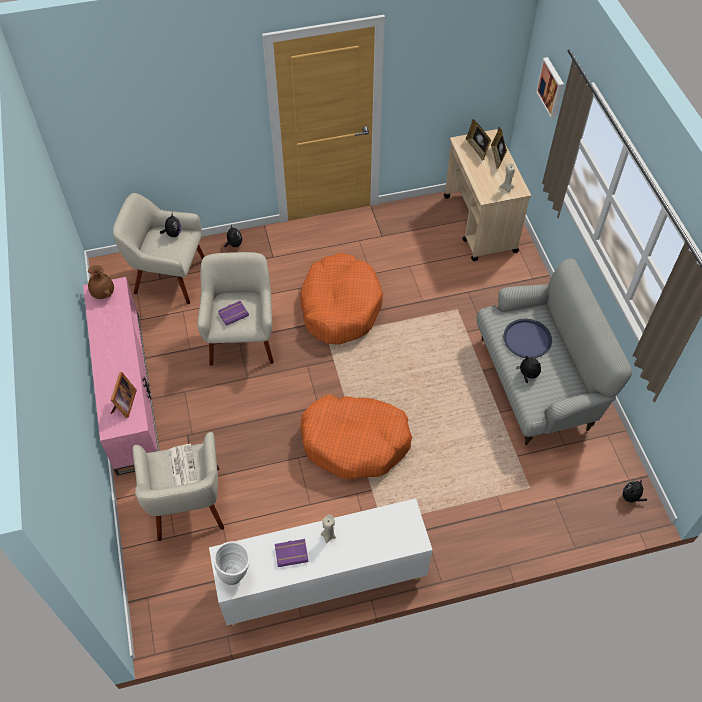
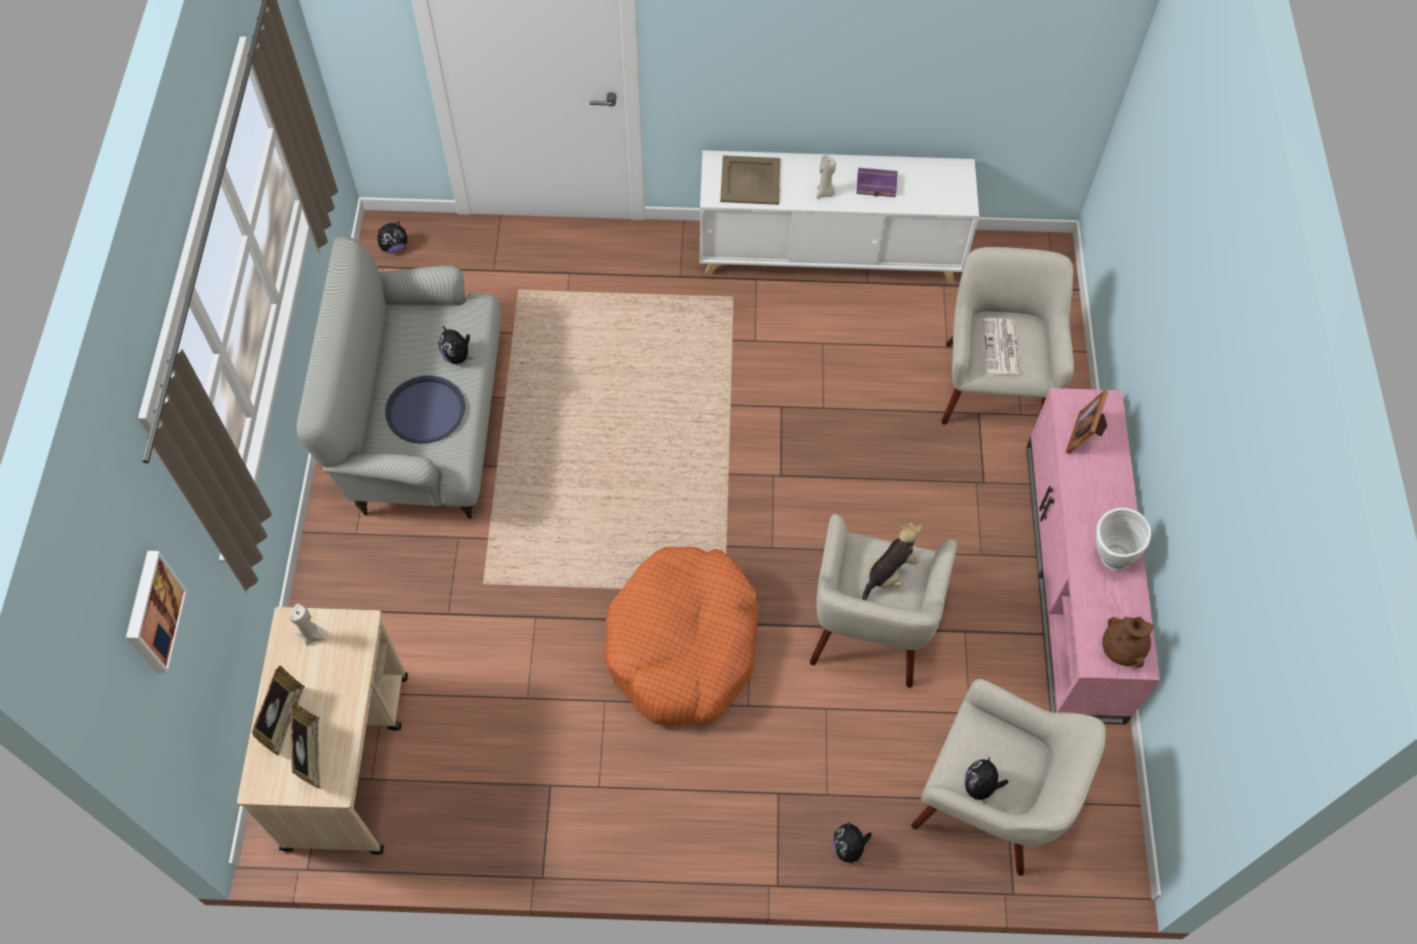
camera: 165 degrees left, 5 degrees up
(233, 314) = (889, 573): purple book -> plush toy
(236, 573) = (948, 181): white vase -> white vase (1108, 559)
(355, 442) = (734, 408): orange dog bed -> none
(386, 531) = (751, 180): none -> beige tray

